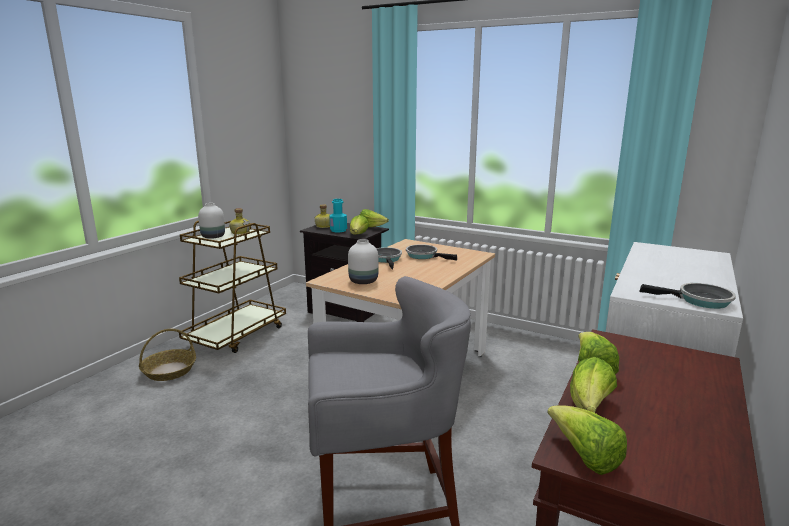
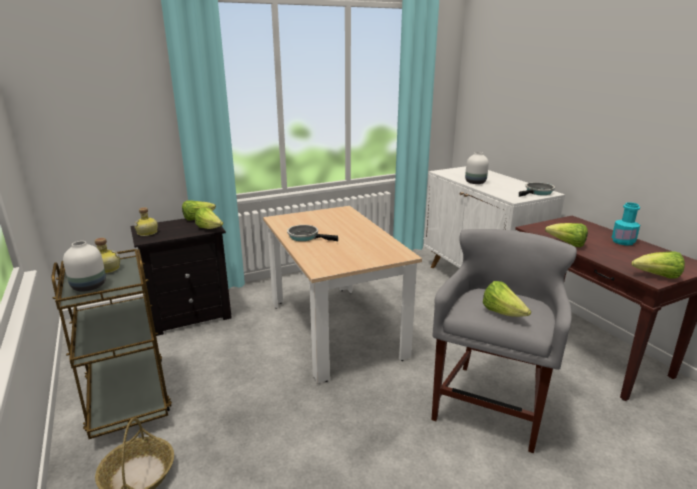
camera: 55 degrees left, 5 degrees up
(338, 230) = (176, 231): turquoise bottle -> turquoise bottle (623, 241)
(364, 281) = (345, 258): white vase -> white vase (475, 182)
(424, 256) = (319, 224): frying pan -> none
(589, 406) = (608, 259): lettuce -> lettuce (502, 313)

